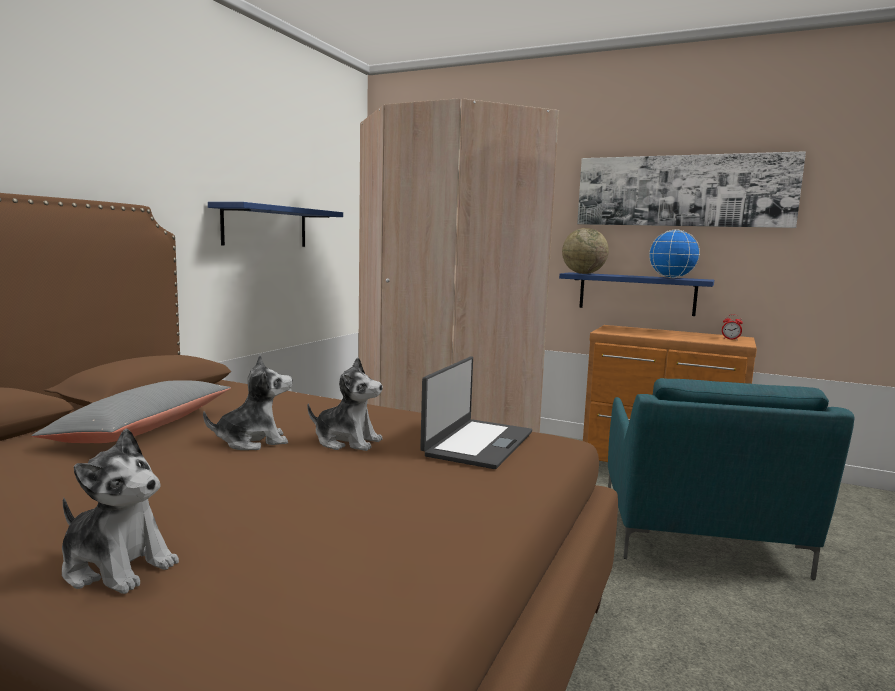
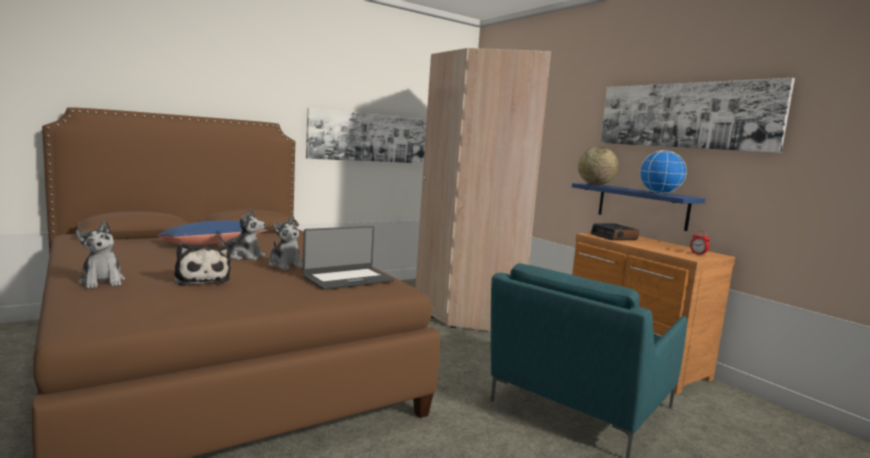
camera: 30 degrees right, 0 degrees up
(143, 429) = (213, 243): grey pillow -> blue pillow
(265, 226) = (372, 138): blue shelf -> picture
(298, 502) = (201, 279): none -> plush toy
(628, 331) = (614, 237): none -> alarm clock

